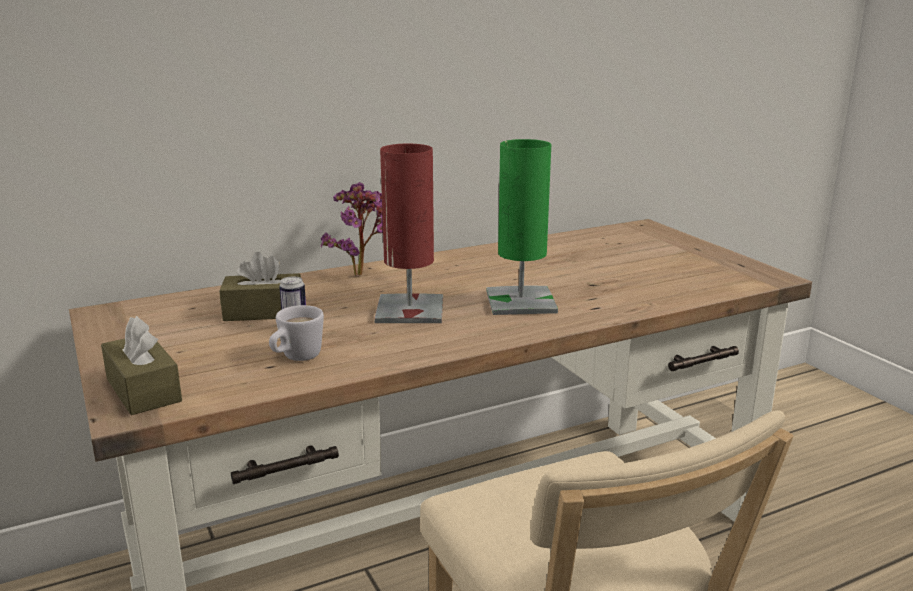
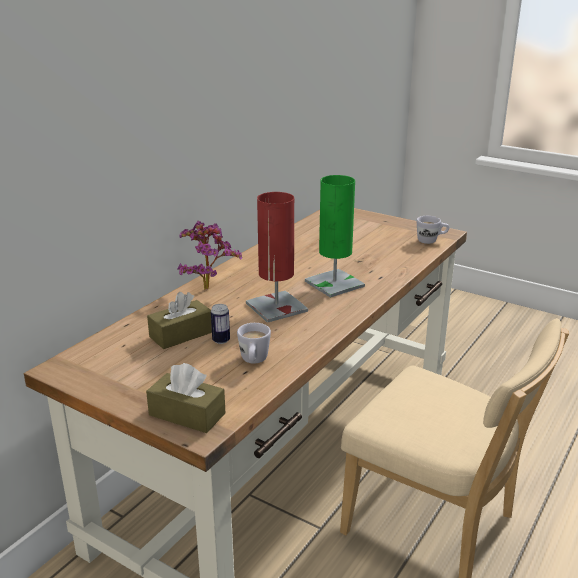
camera: 30 degrees left, 5 degrees up
(735, 282) = (431, 241): none -> white mug

